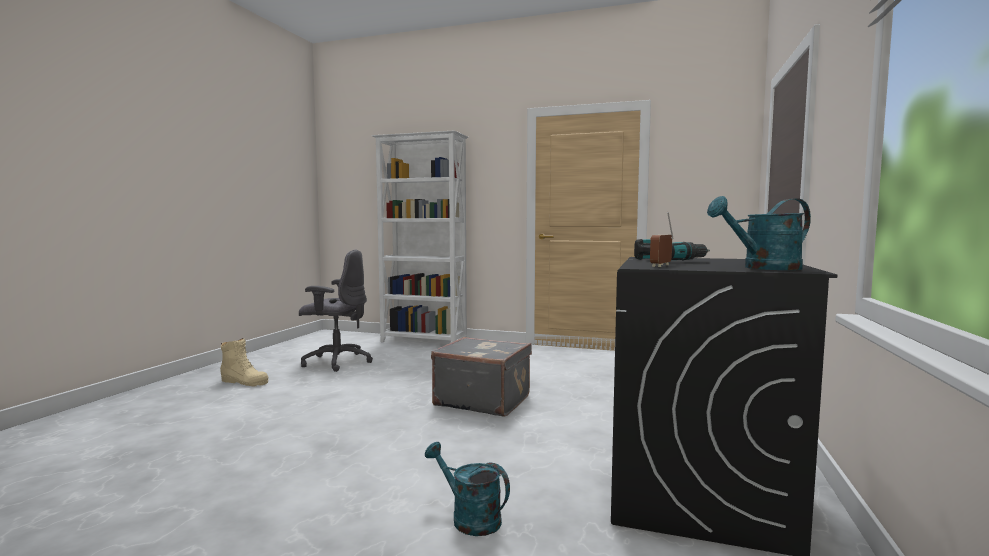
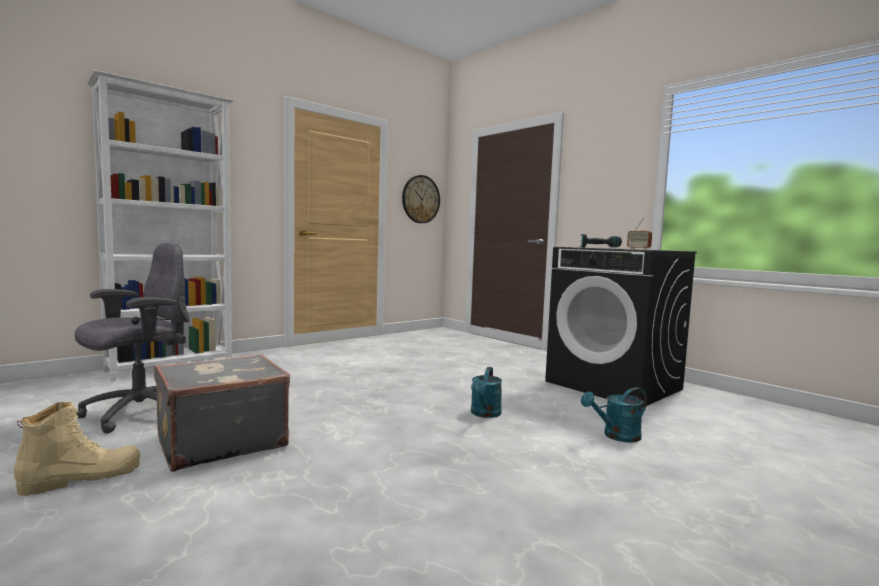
camera: 60 degrees left, 0 degrees up
(483, 400) = (407, 388): grey suitcase -> grey suitcase (220, 442)
(706, 187) = (420, 199): none -> wall clock
(763, 268) = (663, 250): turquoise watering can -> turquoise watering can (484, 414)

